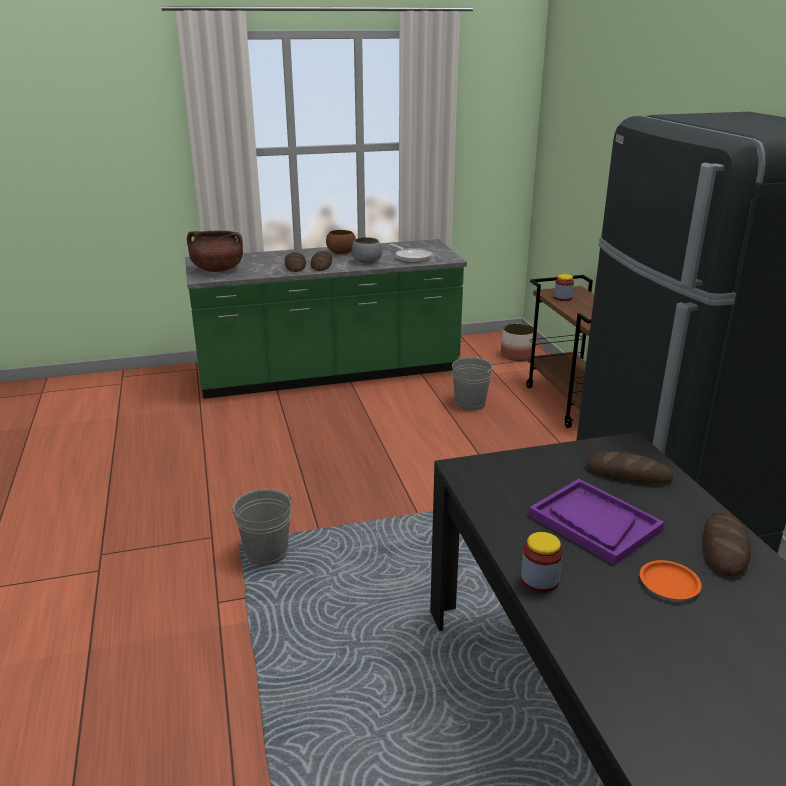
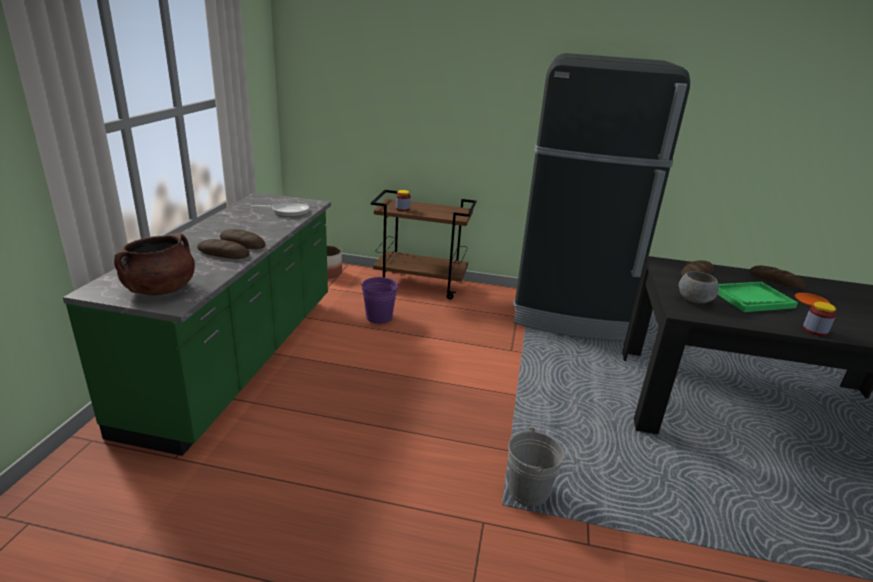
camera: 65 degrees left, 0 degrees up
(342, 253) = (222, 228): brown bowl -> none
(367, 262) = (270, 227): grey bowl -> grey bowl (695, 300)
(470, 403) = (379, 317): grey bucket -> purple bucket
(594, 522) = (752, 299): purple tray -> green tray

